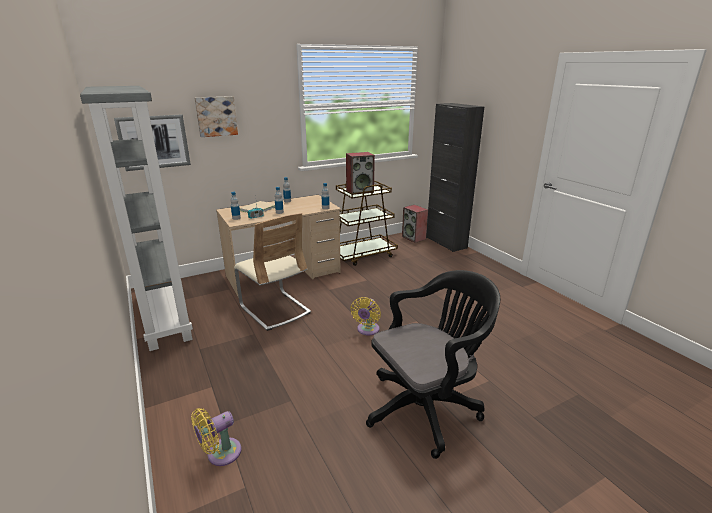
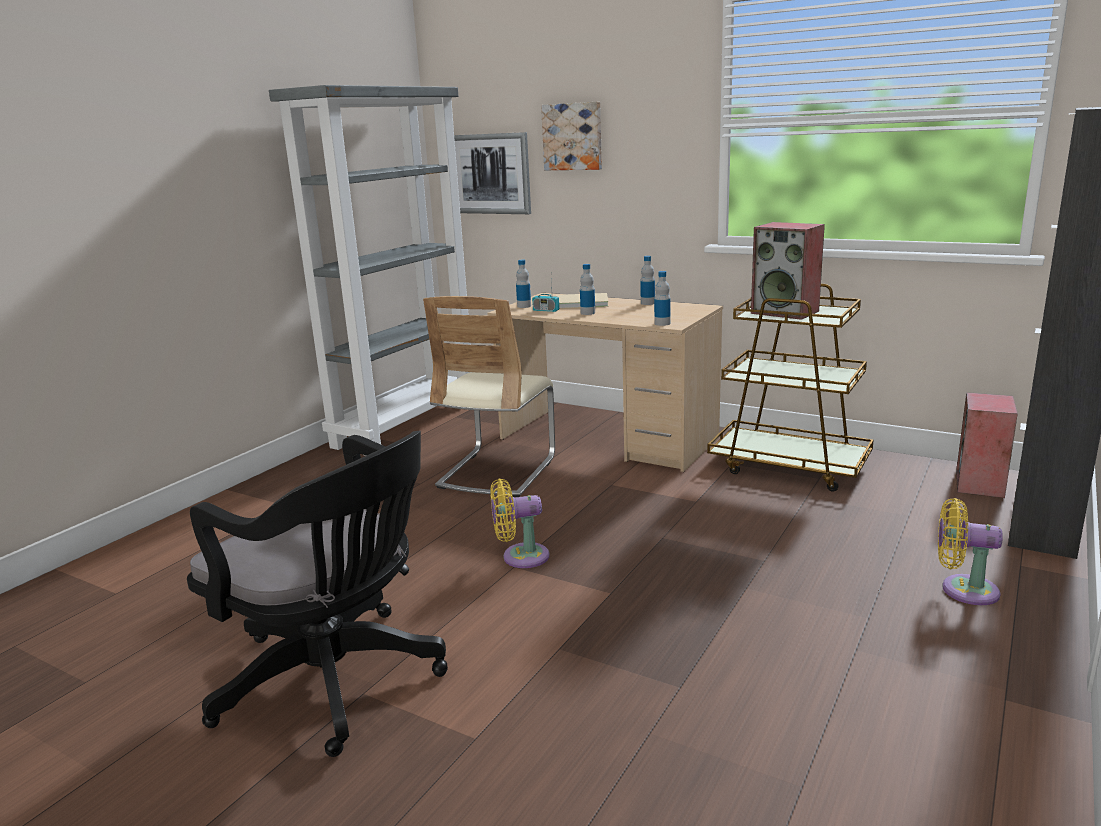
camera: 60 degrees right, 5 degrees down
(220, 454) = (166, 558): yellow fan -> yellow fan (963, 589)

